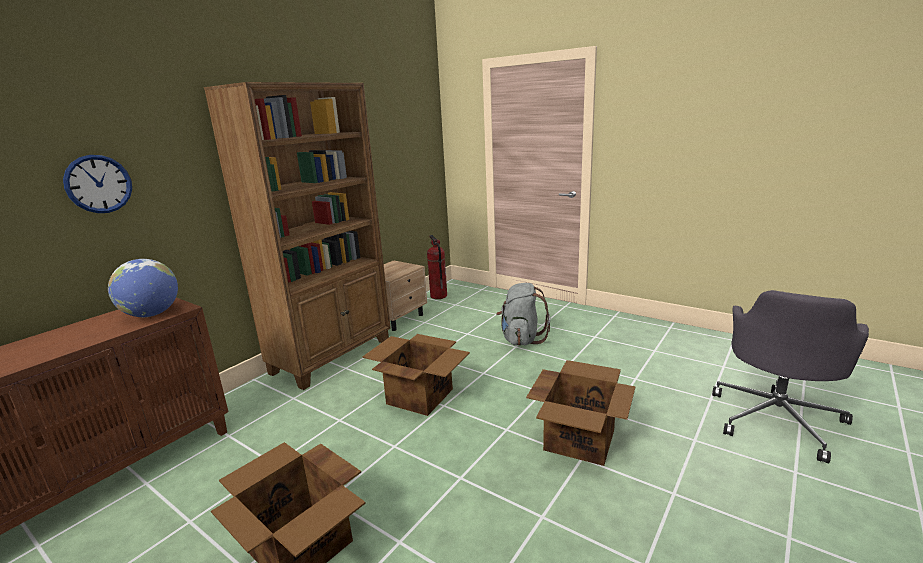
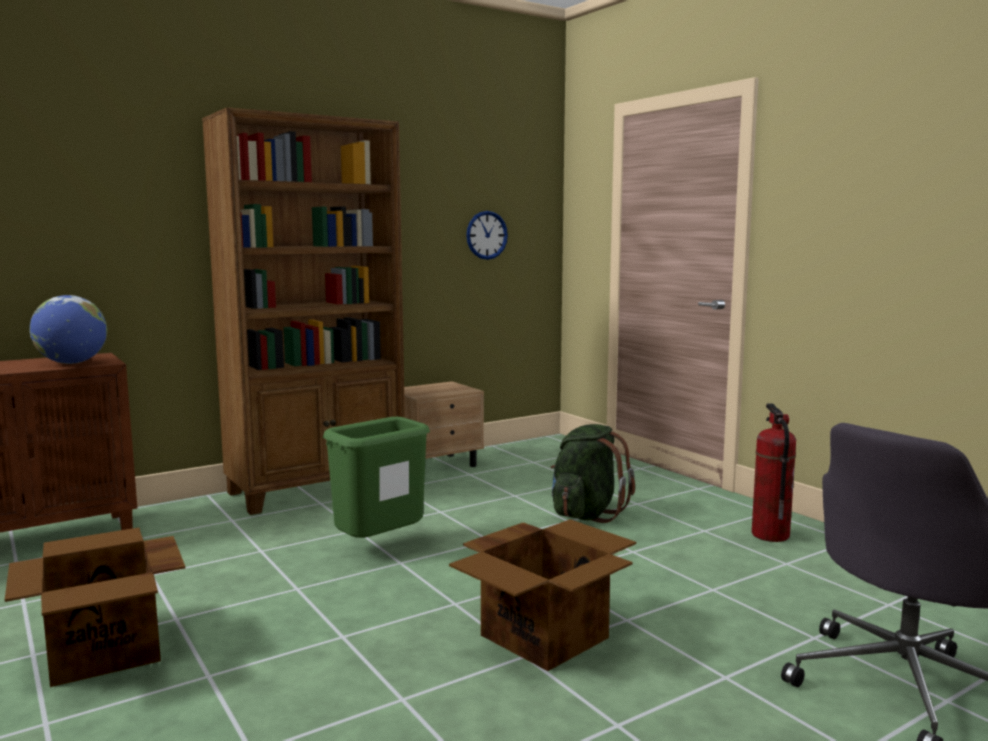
camera: 20 degrees right, 10 degrees down
(98, 184) = (61, 213): wall clock -> wall clock (486, 235)
(419, 396) = (380, 547): cardboard box -> green trash can
(438, 296) = (520, 449): fire extinguisher -> fire extinguisher (770, 535)
(521, 339) = (586, 514): grey backpack -> green backpack

